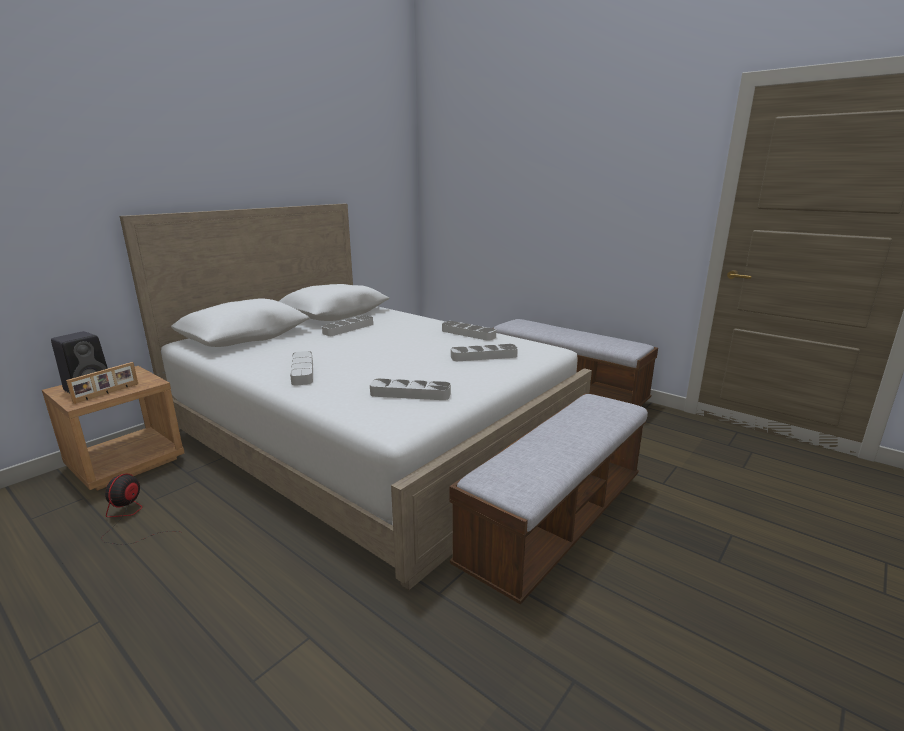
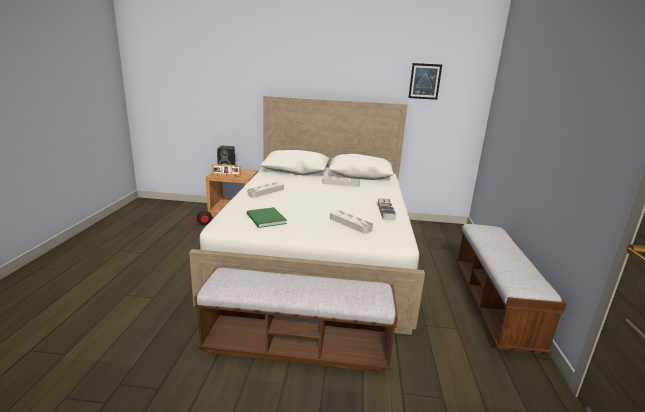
camera: 55 degrees right, 0 degrees up
(356, 169) = (424, 81): none -> picture
(410, 394) = (265, 219): grey tray -> green book

